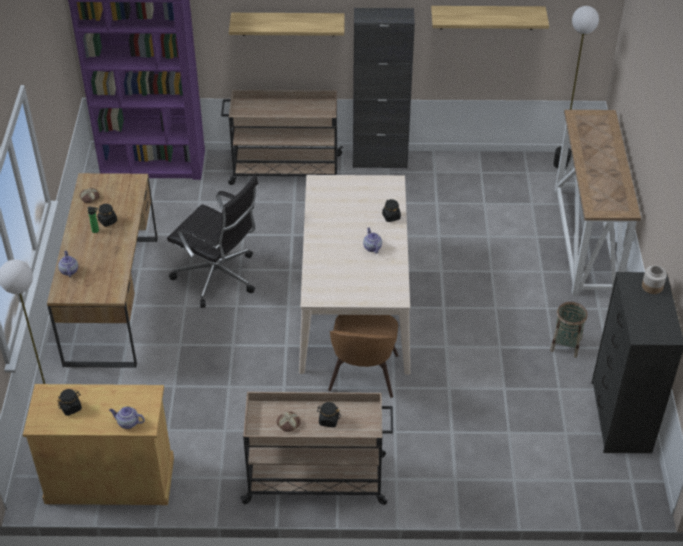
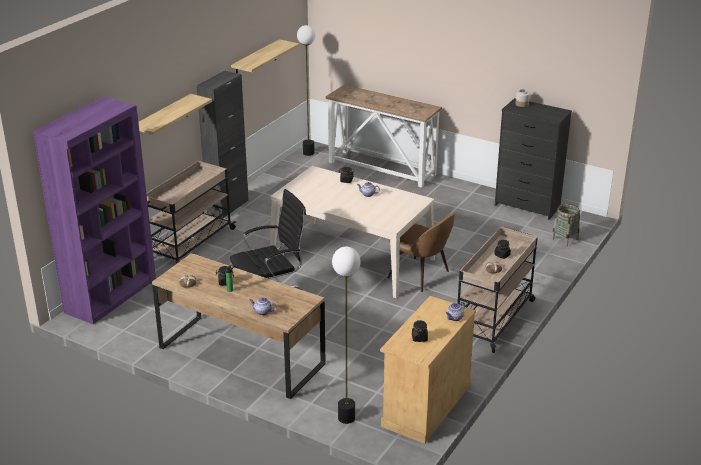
camera: 60 degrees left, 15 degrees down
(566, 345) = (459, 203): basket -> basket (565, 239)

